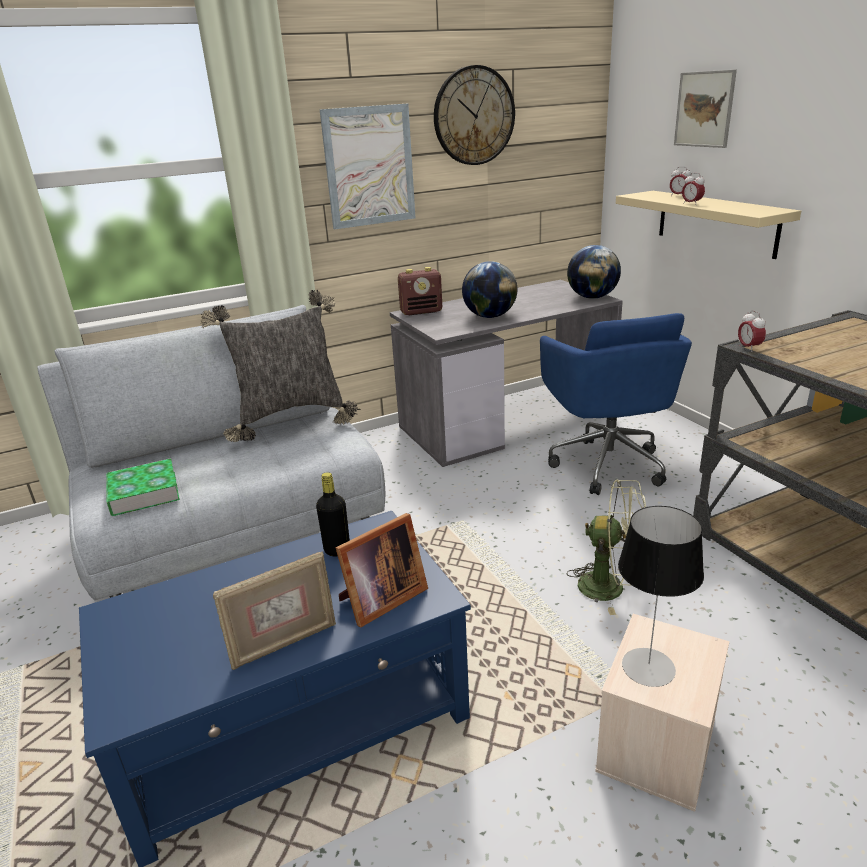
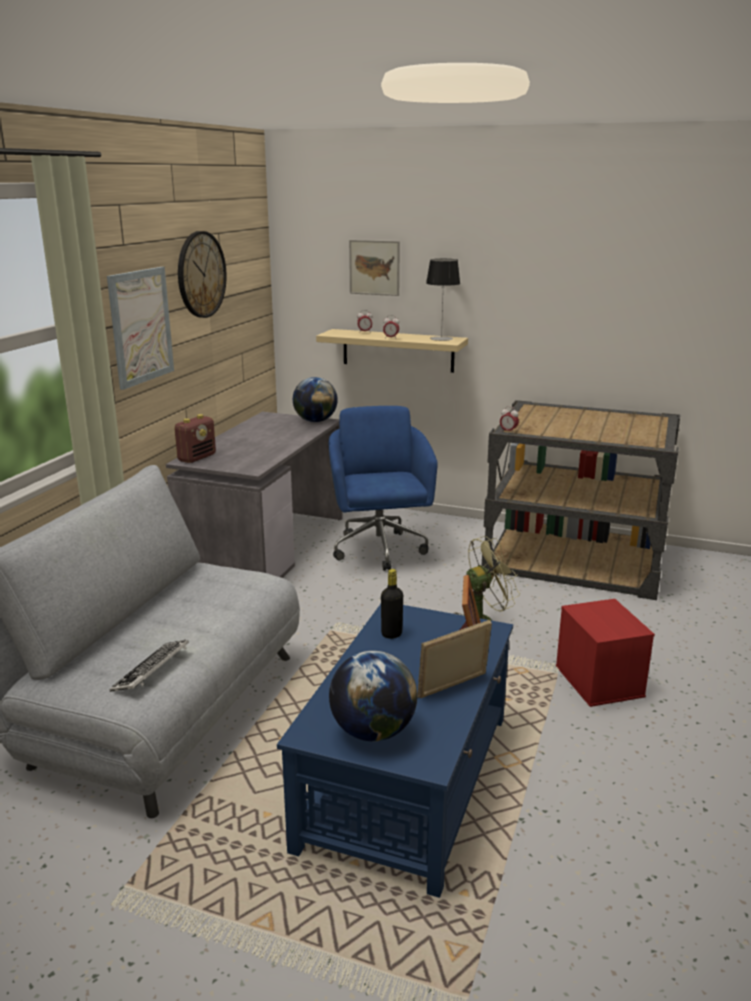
camera: 45 degrees left, 5 degrees down
(144, 493) = (152, 671): book -> keyboard
(284, 643) = (453, 687): picture frame -> picture frame turned 135 degrees counterclockwise
(291, 426) = (184, 582): pillow -> none
(489, 316) = (265, 450): globe -> globe (372, 731)
(605, 464) = (380, 552): blue office chair -> blue office chair turned 135 degrees counterclockwise
(648, 667) = (601, 624): table lamp -> table lamp (441, 338)
(655, 743) = (597, 680): beige storage box -> red storage box

